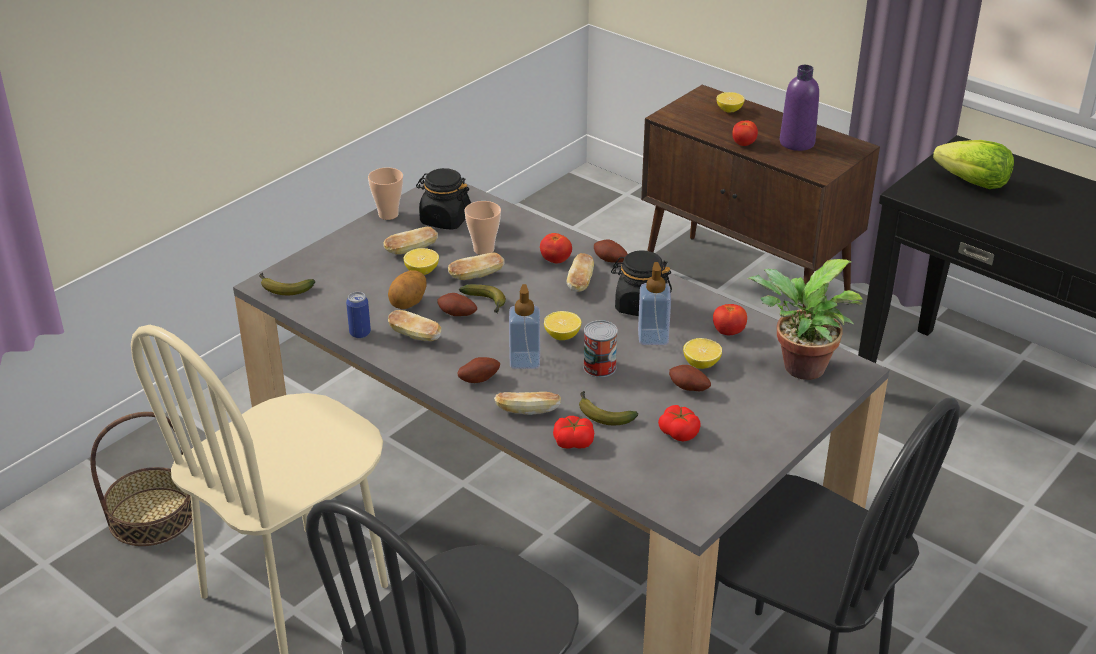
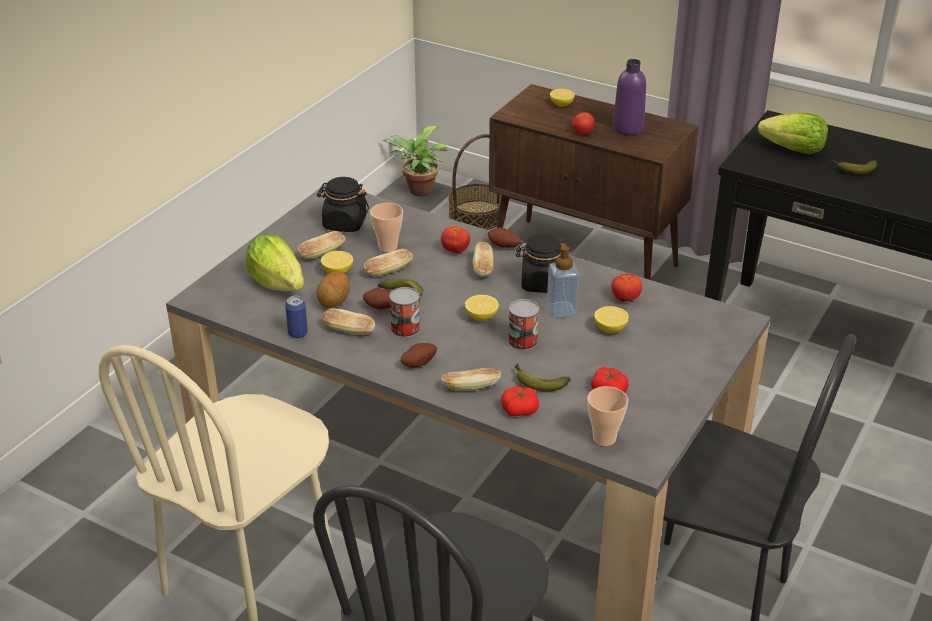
camera: 10 degrees left, 0 degrees up
(151, 516) = (96, 526): basket -> basket (477, 215)
(283, 288) = (214, 300): banana -> banana (853, 169)
(355, 277) = (277, 283): none -> lettuce
(388, 214) = (291, 223): cup -> cup (604, 438)
(476, 340) = (405, 328): none -> can
(525, 360) = (455, 342): soap dispenser -> none
(688, 389) = (605, 352): potato -> none
(799, 369) = (695, 324): potted plant -> potted plant (417, 191)

